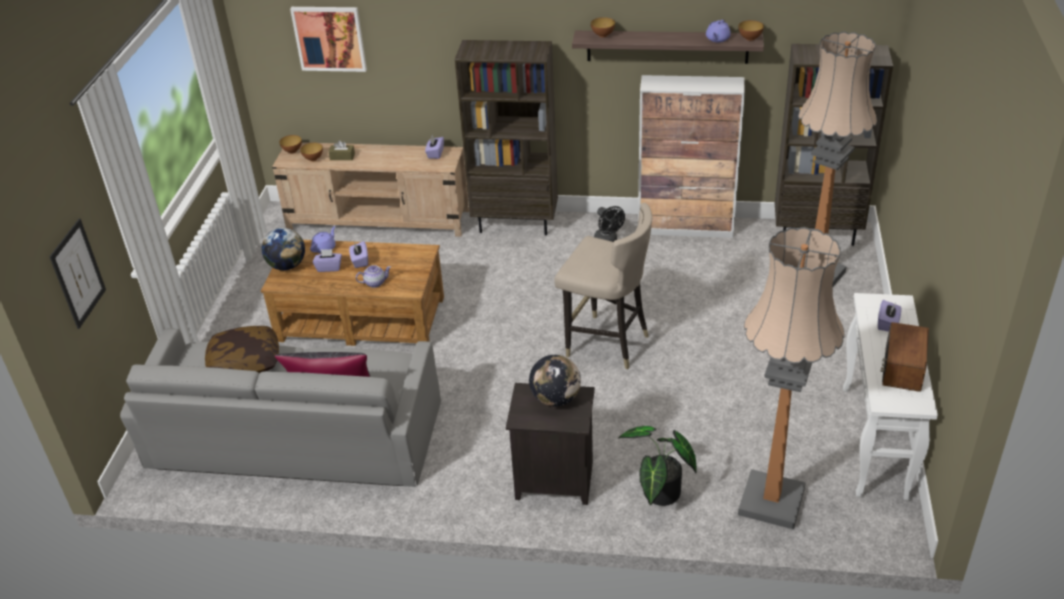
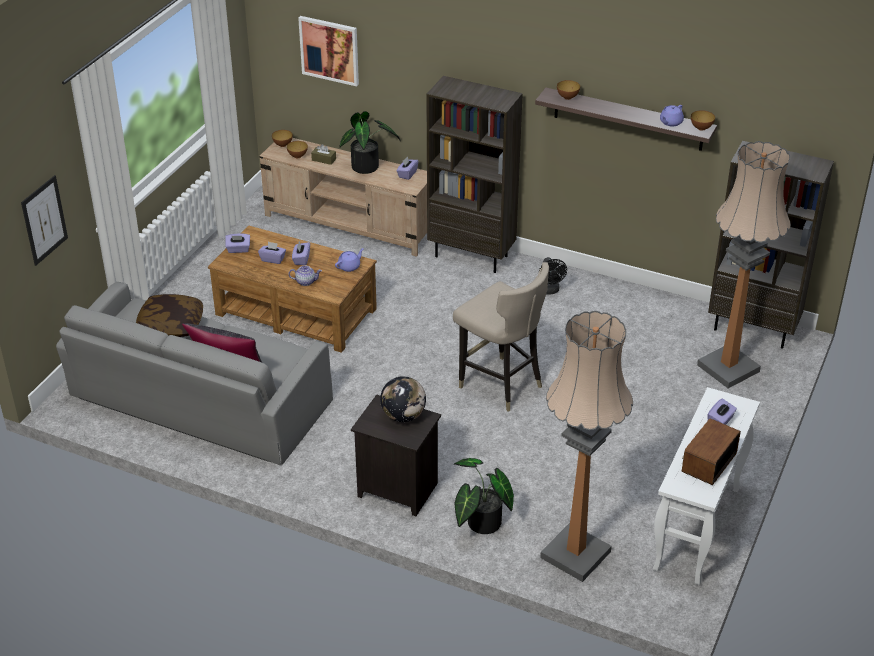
camera: 15 degrees right, 0 degrees up
(287, 266) = (238, 249): globe -> purple tissue box
(324, 248) = (276, 241): purple teapot -> purple teapot (349, 266)
(392, 155) = (368, 167): none -> potted plant
(686, 227) = (629, 294): cabinet -> none

